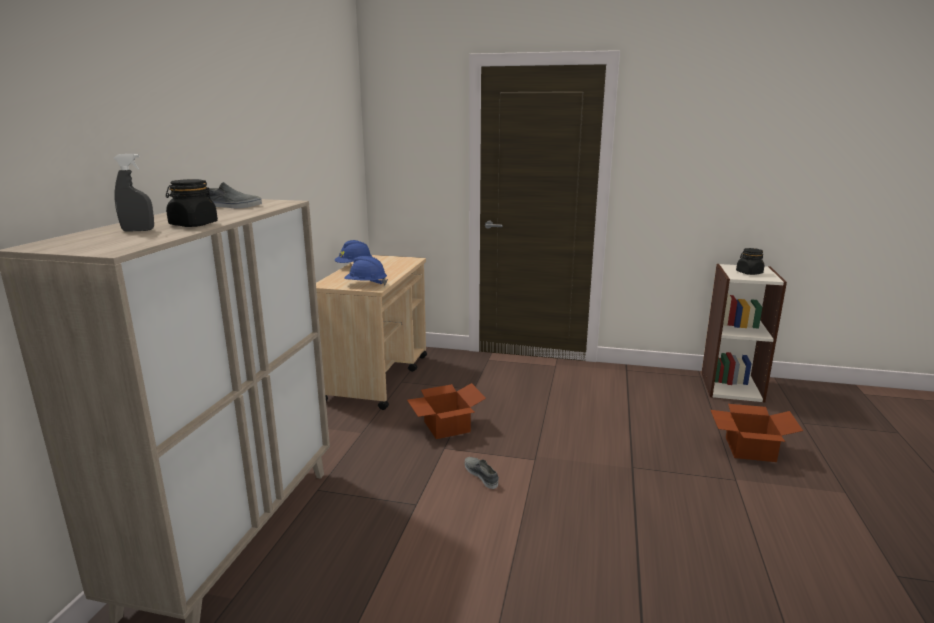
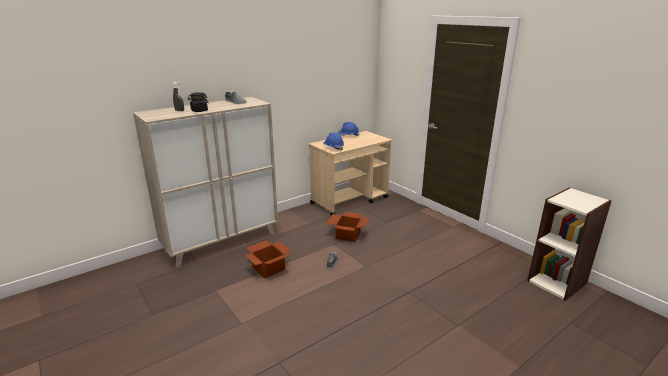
camera: 40 degrees right, 5 degrees up
(748, 448) = (497, 316): cardboard box -> cardboard box (269, 268)
(749, 273) = (575, 200): black jar -> none

